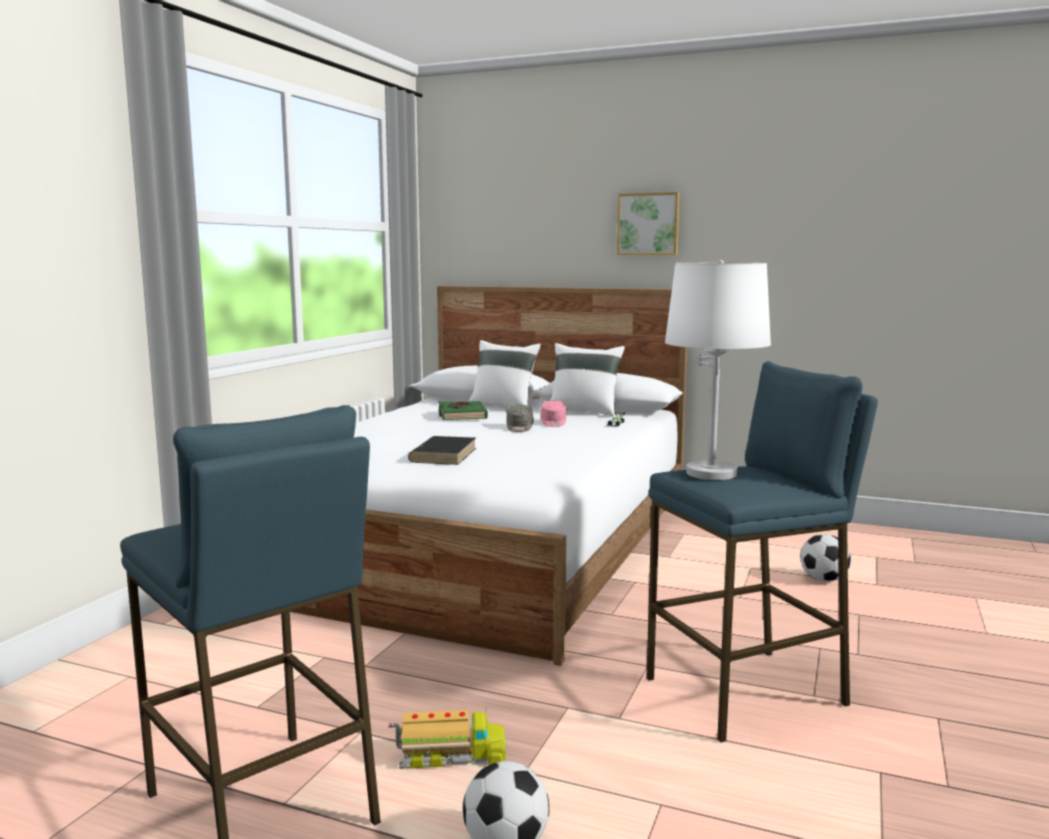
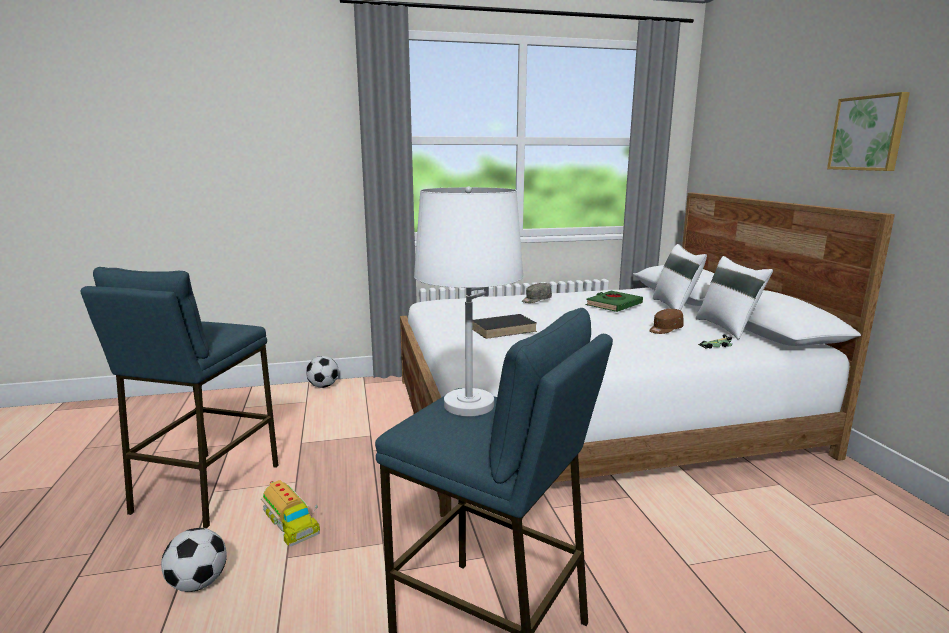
camera: 55 degrees right, 5 degrees up
(519, 427) = (621, 325): grey cap -> grey cap (536, 300)
(553, 422) = (665, 329): pink cap -> brown cap
(823, 580) = (830, 613): football -> football (323, 386)

